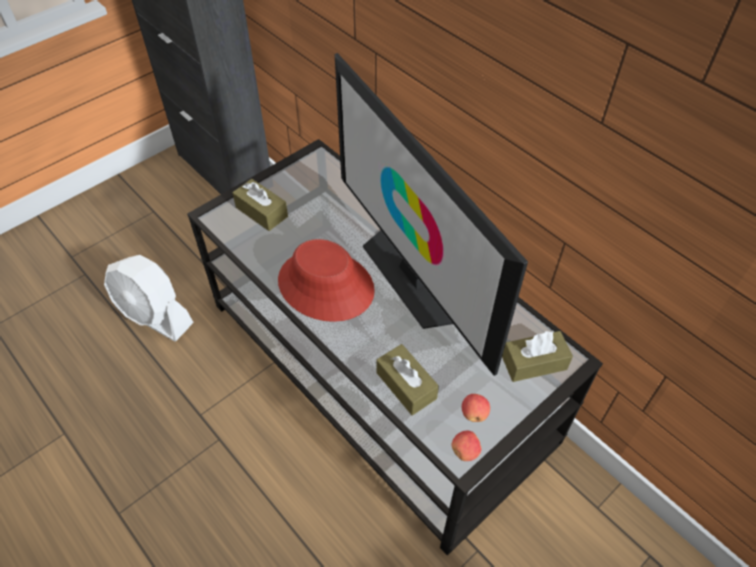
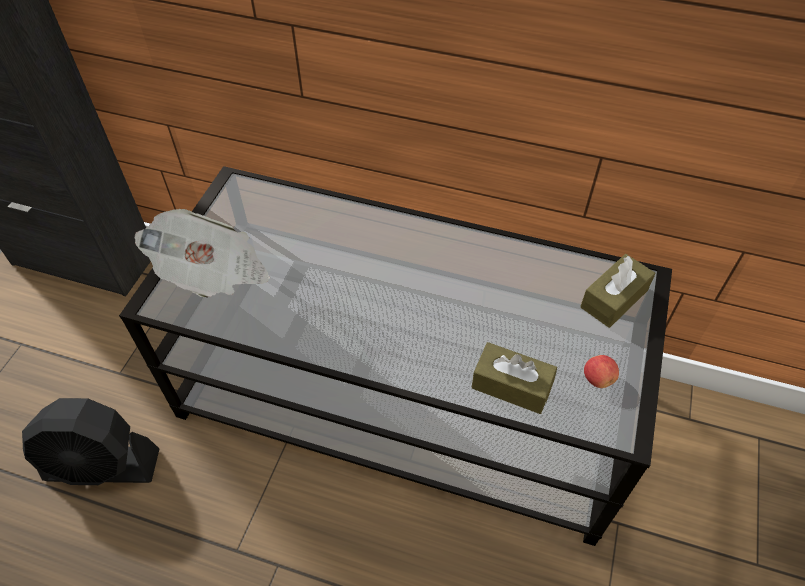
camera: 30 degrees left, 0 degrees up
(154, 316) = (103, 465): white fan -> black fan
(261, 212) = (213, 273): brown tissue box -> newspaper
(325, 286) = (348, 322): red hat -> none
(413, 276) = (434, 268): television -> none
(465, 451) = (619, 422): apple -> none

